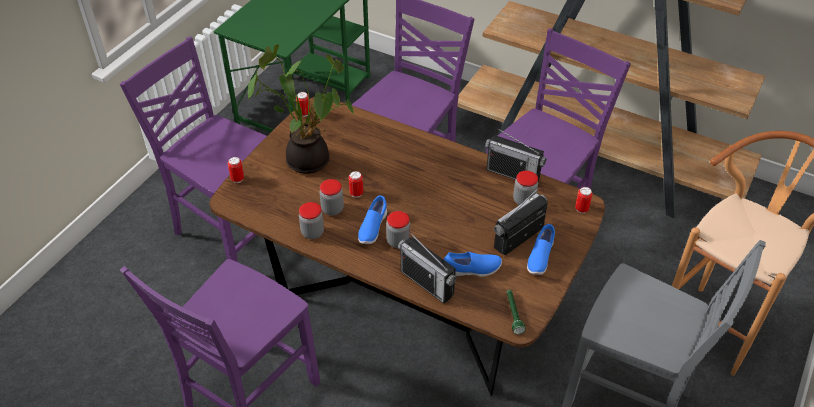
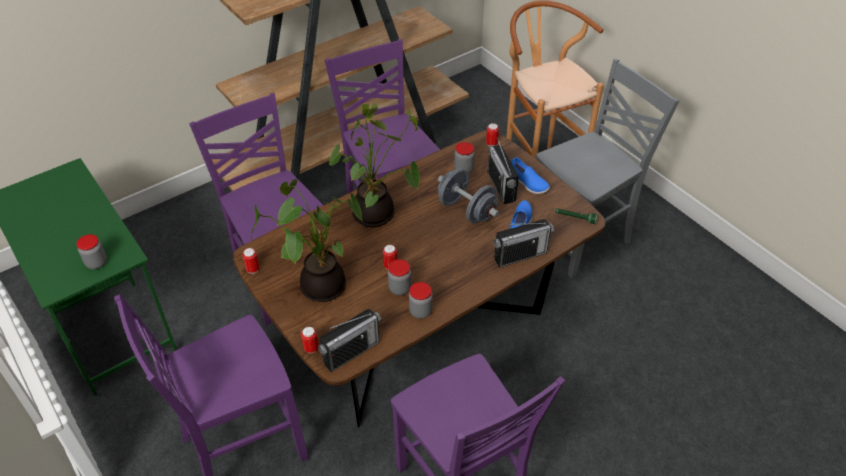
camera: 65 degrees left, 0 degrees up
(372, 228) = (440, 269): blue shoe -> none
(398, 241) = (465, 257): jar -> jar (96, 263)
(414, 162) = (377, 216): none -> potted plant
(465, 222) = (466, 210): none -> grey dumbbell
(513, 174) = (430, 164): radio -> radio (351, 352)

